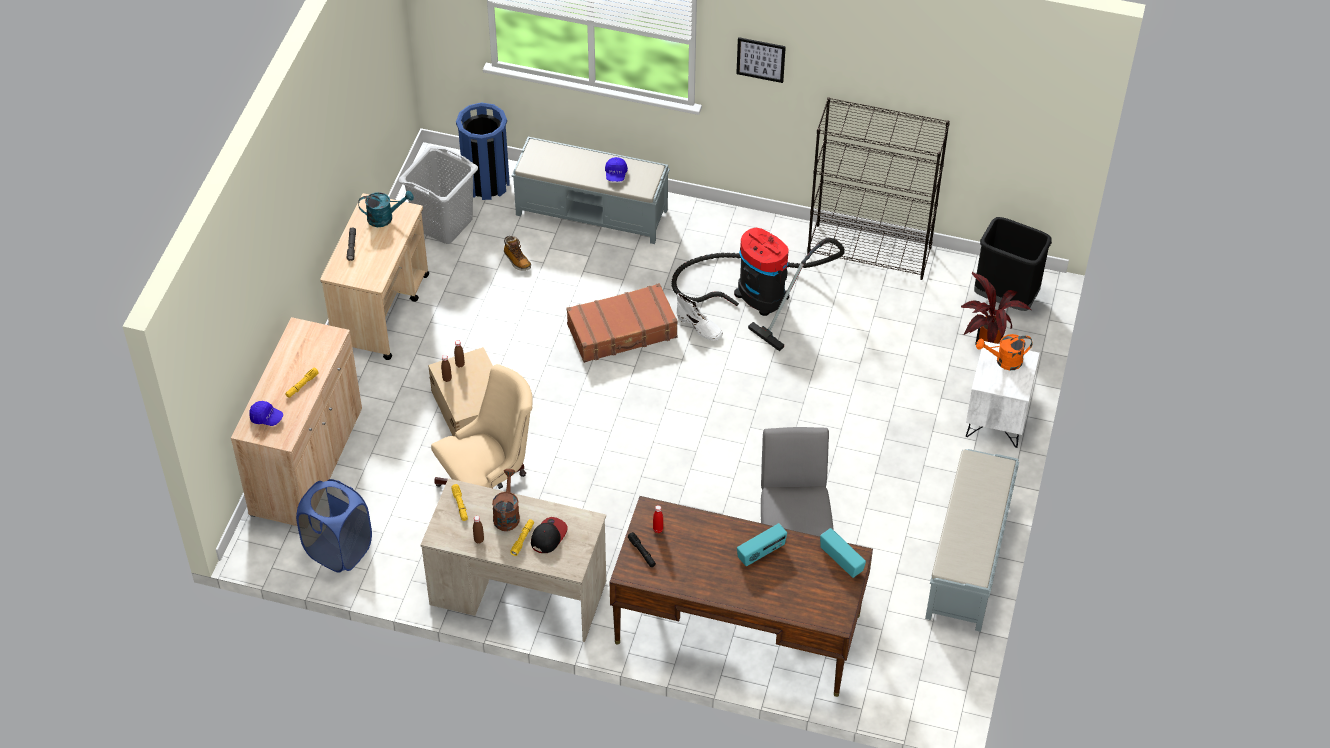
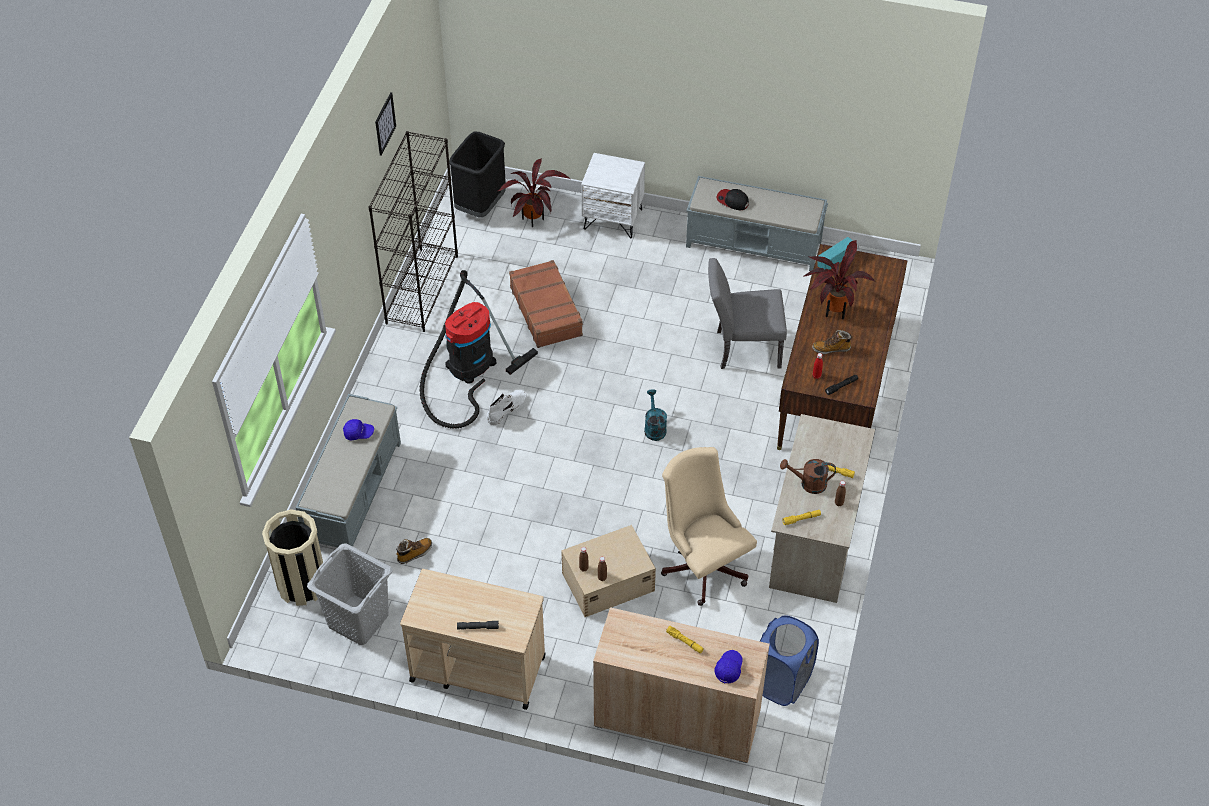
camera: 90 degrees left, 0 degrees up
(385, 217) = (438, 600): turquoise watering can -> turquoise watering can (654, 427)
(486, 183) = (302, 584): blue trash can -> beige trash can
(548, 536) = (829, 453): cap -> cap (732, 201)
(622, 332) = (512, 466): brown suitcase -> brown suitcase (546, 311)
(699, 547) = (831, 349): none -> boot
(761, 59) = (339, 232): picture -> picture (385, 123)
(761, 553) = (833, 310): radio -> potted plant
(1004, 361) = (603, 173): orange watering can -> none

